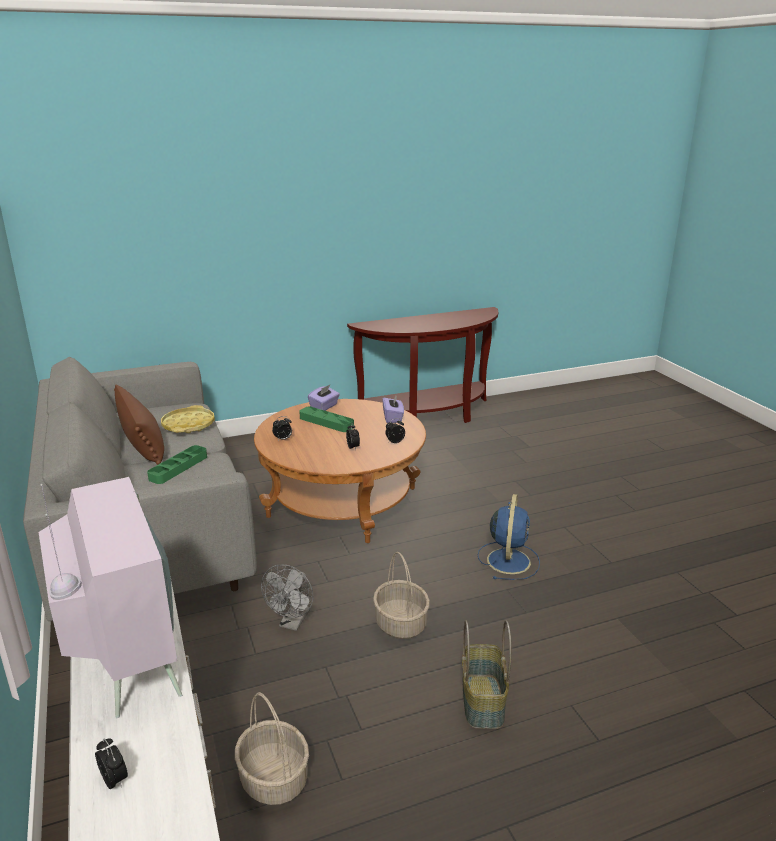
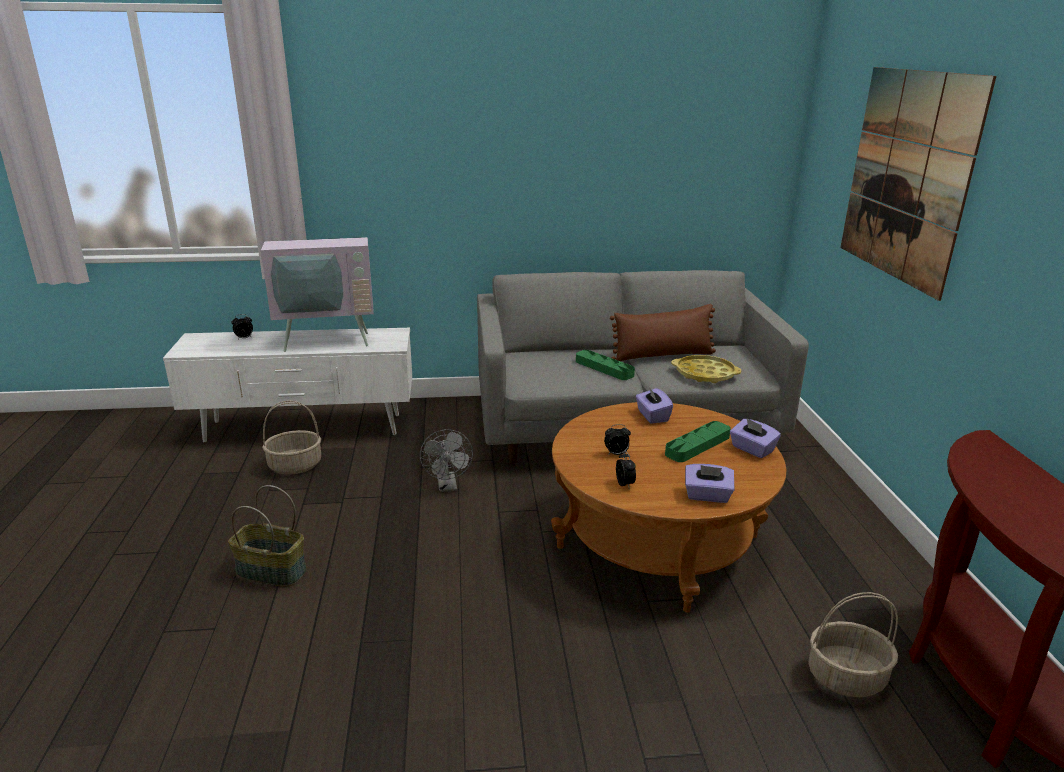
camera: 105 degrees right, 0 degrees up
(201, 217) = (907, 176): none -> picture
(283, 439) = (652, 416): alarm clock -> purple tissue box
(293, 623) = (448, 486): grey fan -> grey fan turned 135 degrees counterclockwise
(400, 623) = (406, 544): basket -> basket (846, 676)
(508, 560) = (468, 661): blue fan -> none

